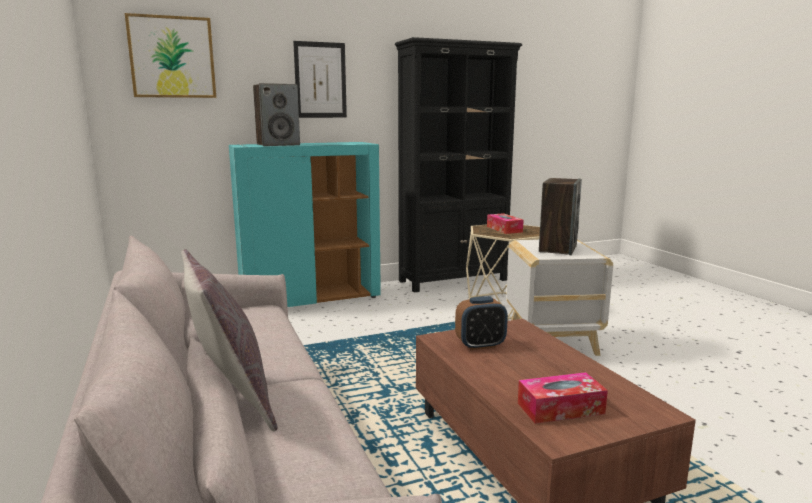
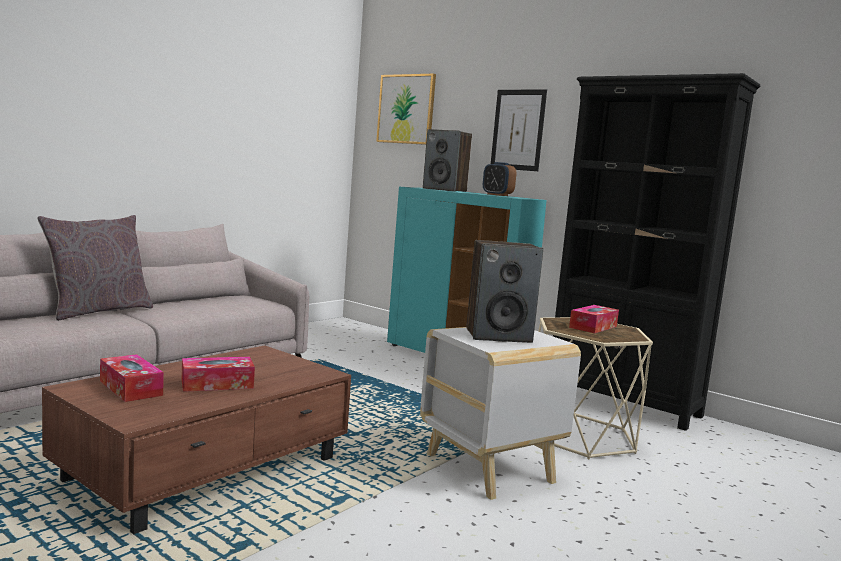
camera: 60 degrees right, 5 degrees down
(480, 345) = (257, 363): alarm clock -> alarm clock (497, 195)
(548, 368) = (217, 384): none -> tissue box

